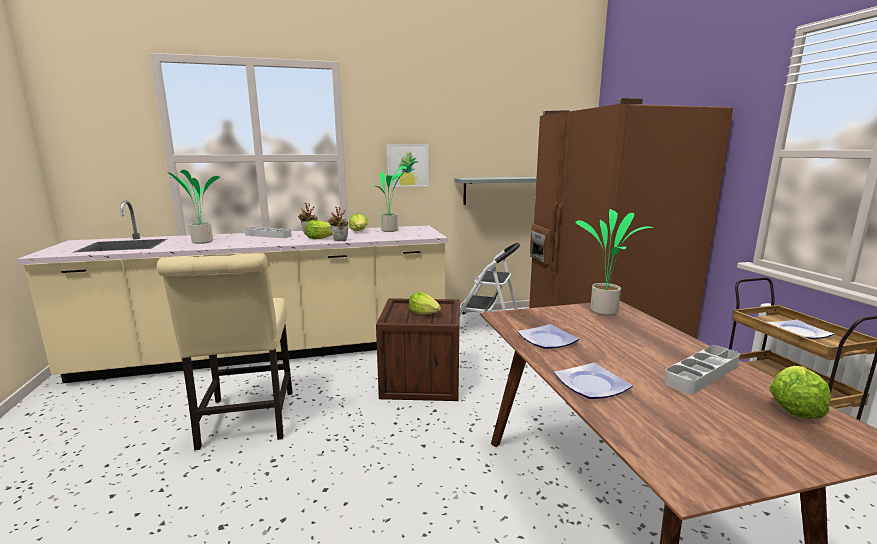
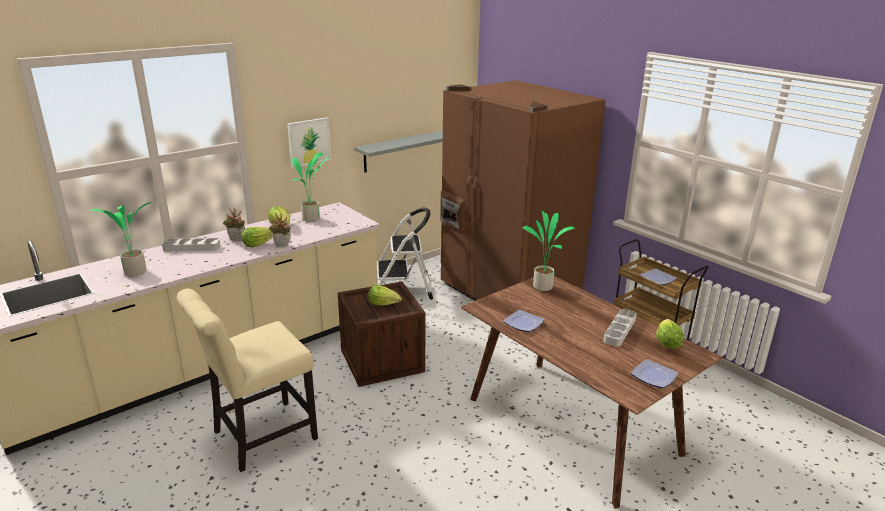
camera: 25 degrees left, 10 degrees up
(246, 422) = (259, 437): beige chair -> beige chair turned 90 degrees clockwise
(591, 384) = (567, 352): plate -> plate (653, 376)

